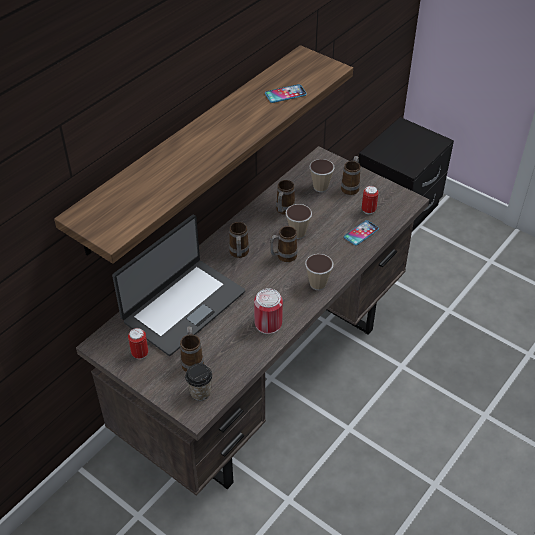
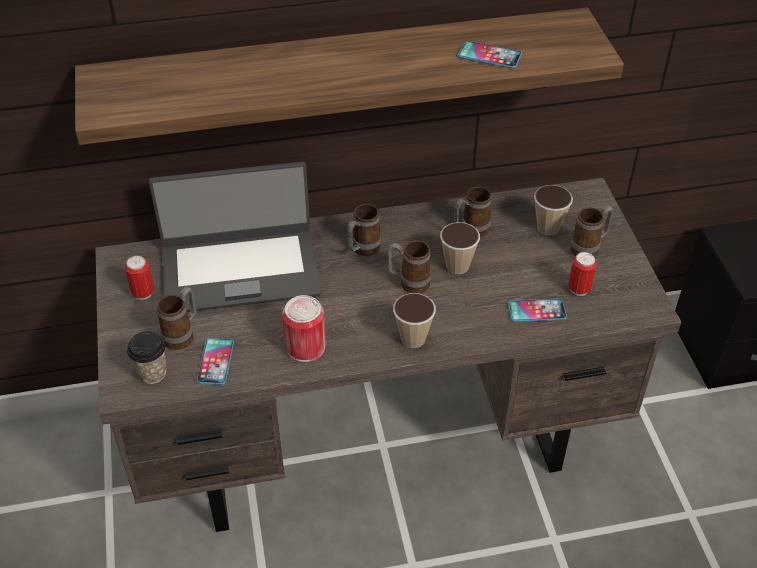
camera: 40 degrees right, 0 degrees up
(229, 363) = (215, 362): none -> phone

